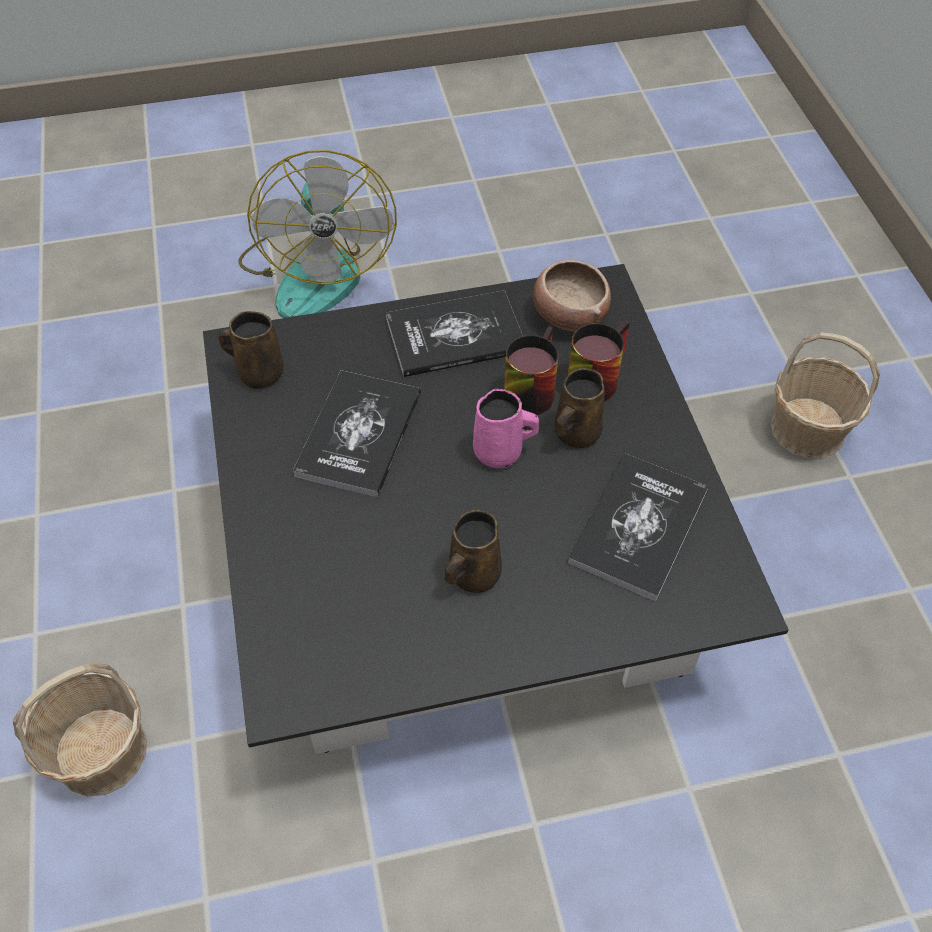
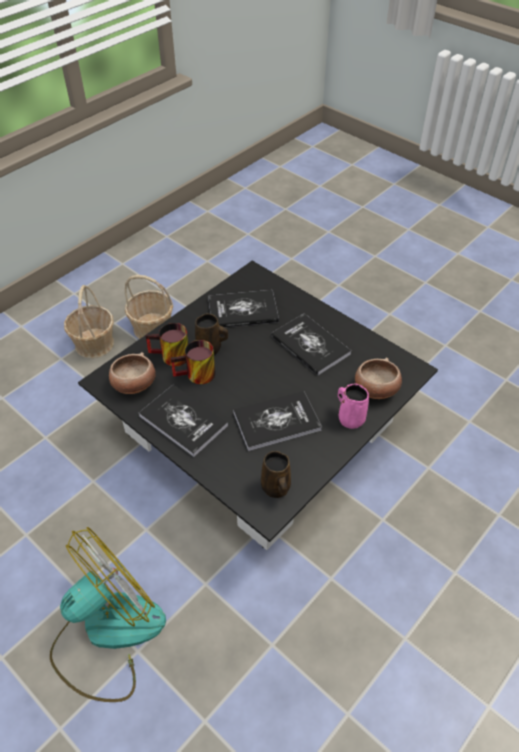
camera: 125 degrees left, 5 degrees down
(100, 752) = (466, 496): basket -> basket (152, 328)
(296, 603) = (375, 390): none -> bowl
(472, 575) = (310, 345): brown mug -> book
(501, 452) = (242, 367): pink mug -> pink mug (350, 418)

